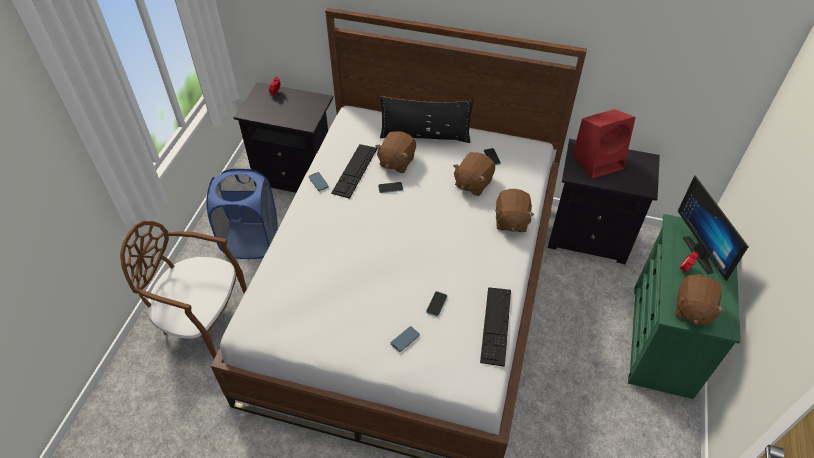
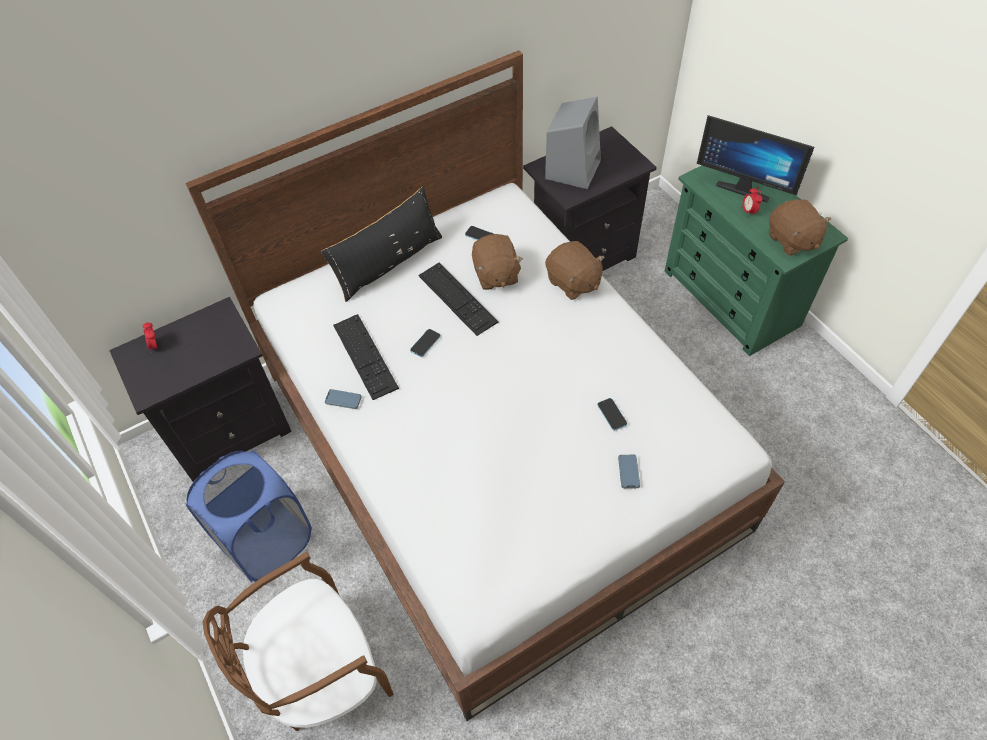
camera: 45 degrees left, 5 degrees up
(396, 161) = (395, 312): brown plush toy -> none
(496, 325) = (680, 386): keyboard -> keyboard (457, 298)
(598, 161) = (573, 168): red speaker -> grey speaker

